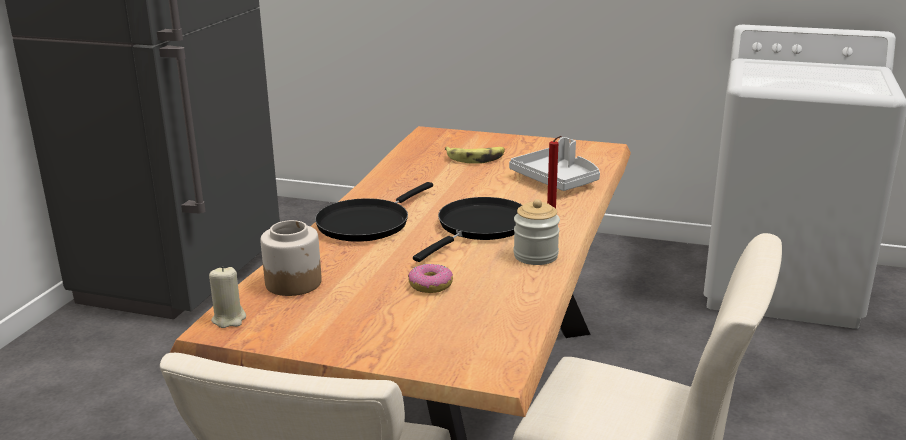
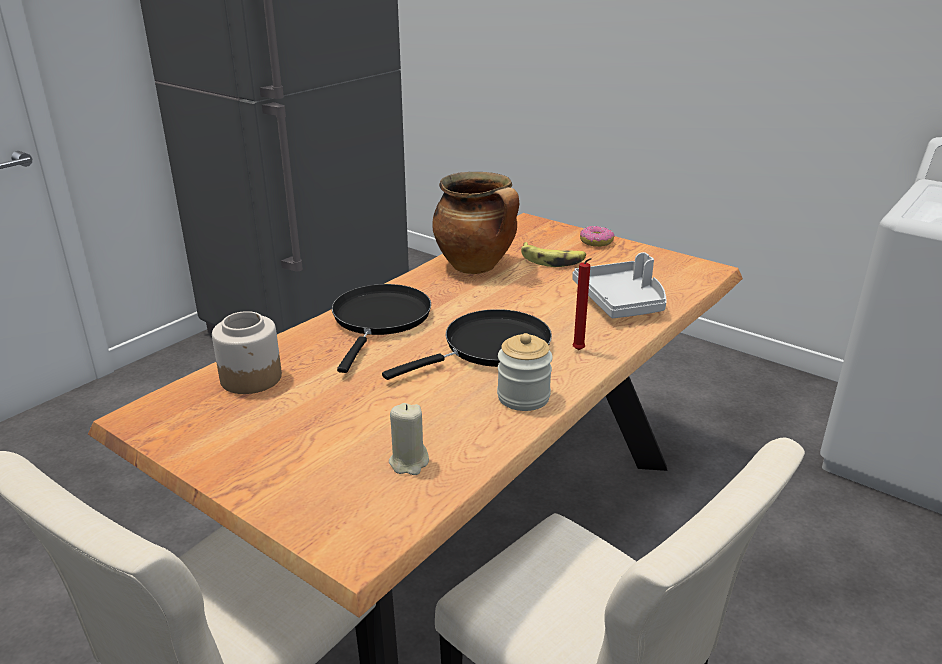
camera: 20 degrees right, 5 degrees up
(229, 319) = (157, 409): beige candle -> beige candle (409, 462)
(367, 223) = (380, 320): black frying pan -> black frying pan turned 135 degrees clockwise
(415, 172) = (477, 267): none -> cooking pot
(431, 285) = (381, 412): donut -> donut (596, 242)

